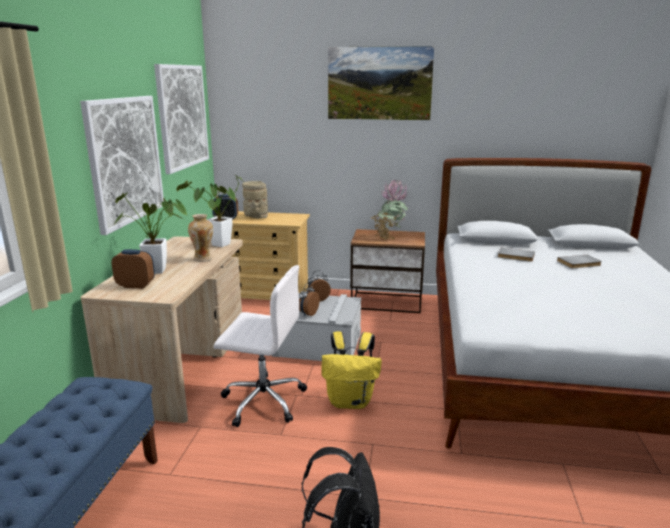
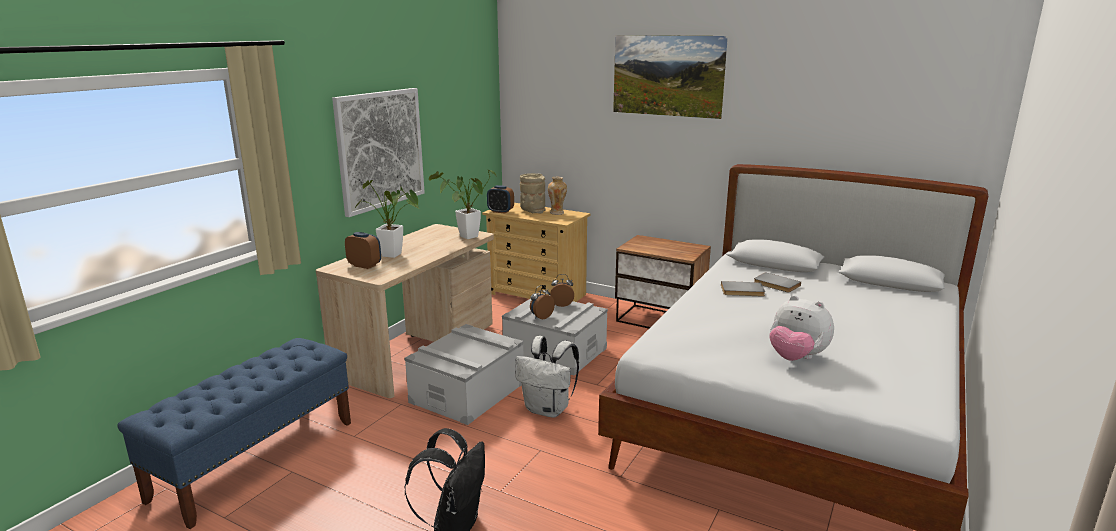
camera: 20 degrees right, 0 degrees up
(182, 117) = (459, 106): picture -> none
(203, 259) = (440, 249): vase -> vase (557, 213)
(262, 400) = (467, 393): white office chair -> grey storage box
(351, 401) = (548, 409): yellow backpack -> white backpack
(389, 237) = (662, 248): potted plant -> none
(580, 263) = (845, 302): grey book -> grey book (742, 291)
(601, 315) = (796, 358): none -> plush toy

